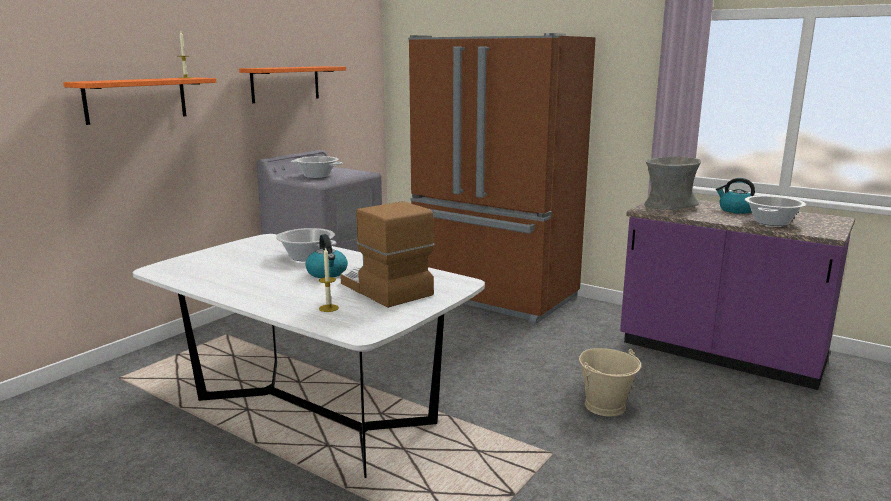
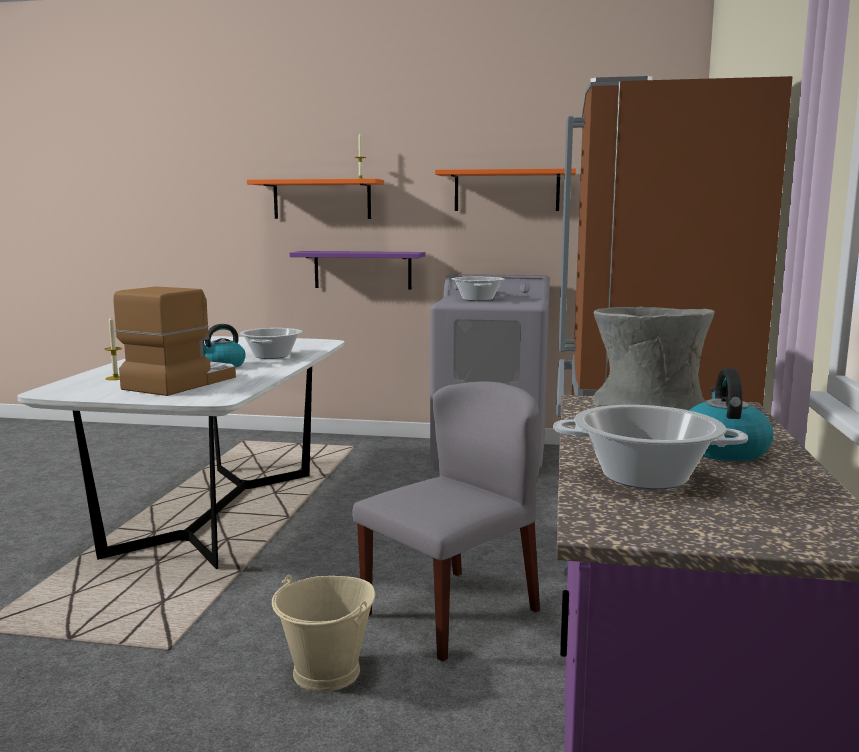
camera: 65 degrees right, 5 degrees down
(183, 167) = (362, 270): none -> purple shelf
(555, 360) = (451, 611): none -> grey chair

